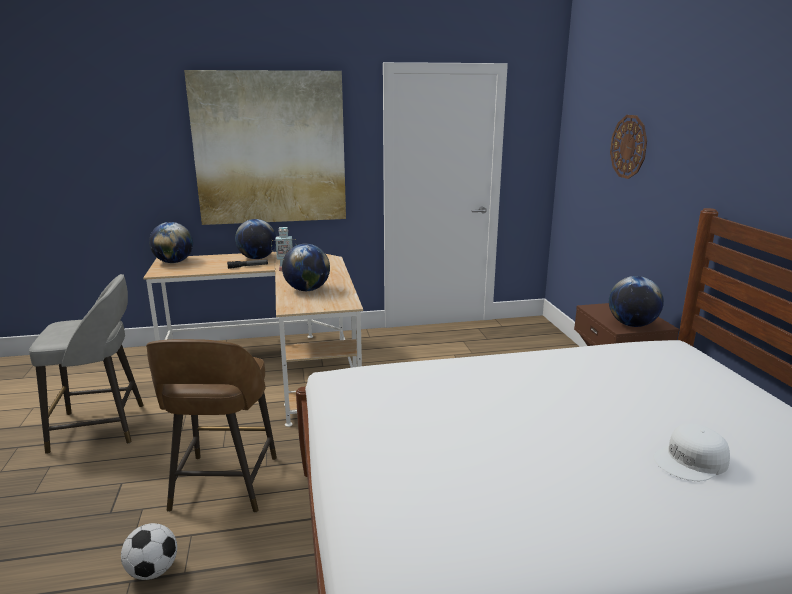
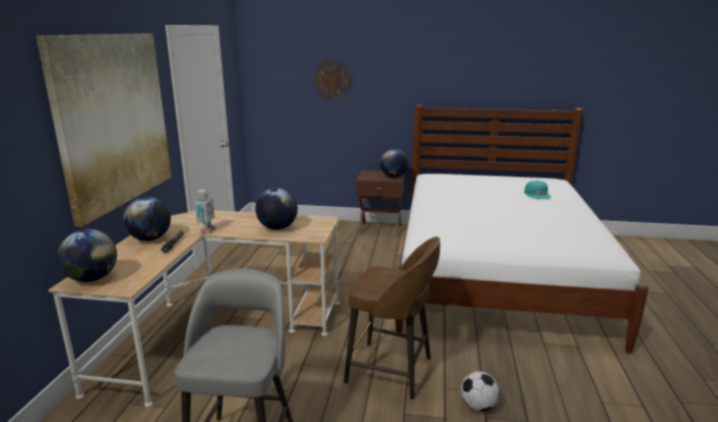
camera: 70 degrees left, 0 degrees up
(691, 461) = (537, 194): white cap -> turquoise cap

